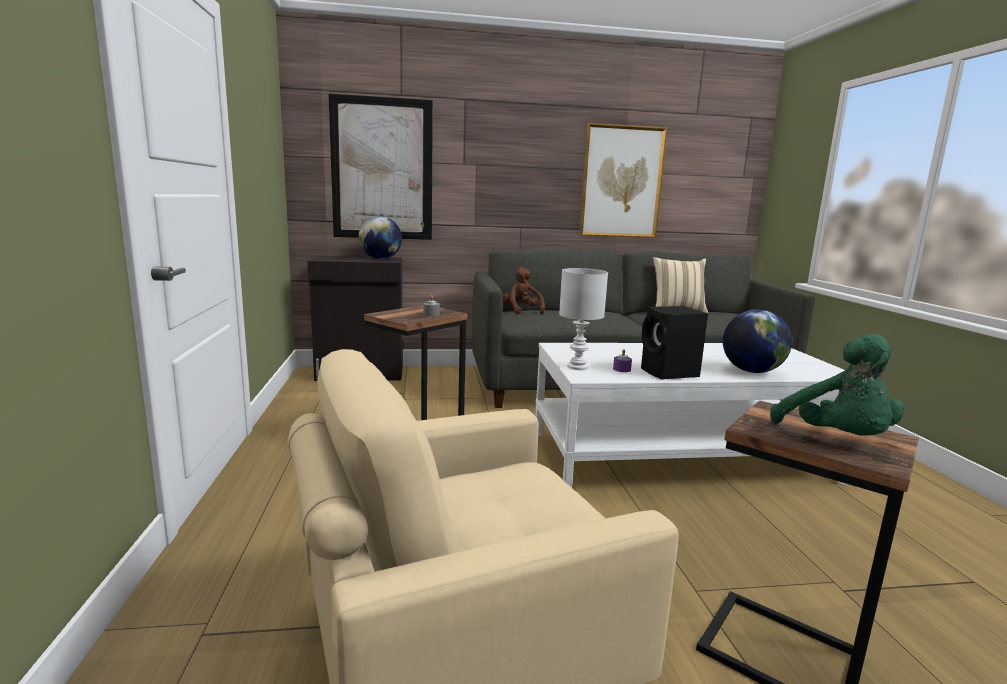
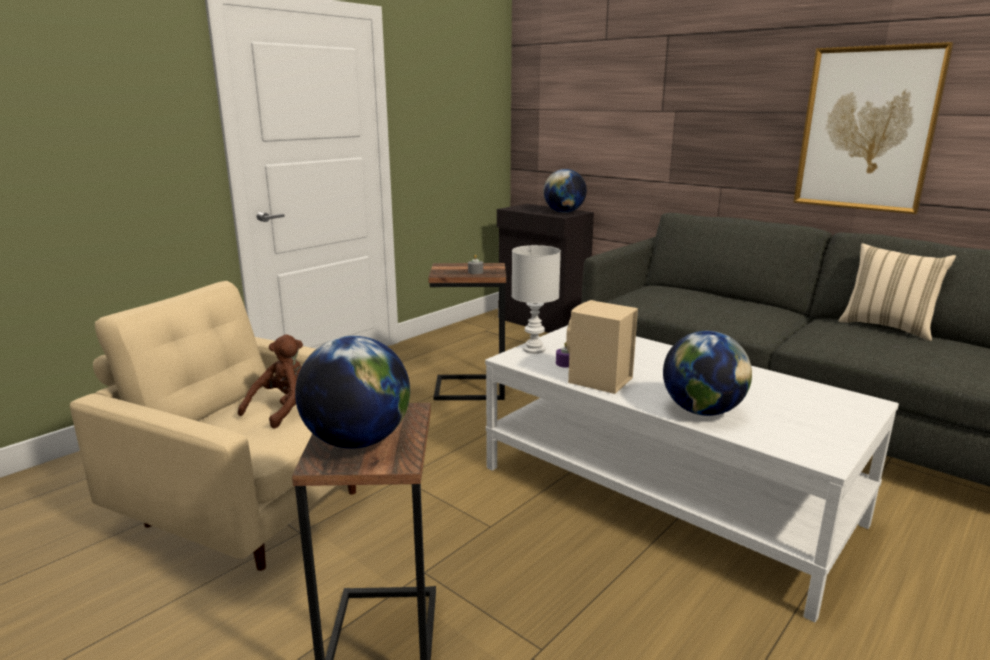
camera: 50 degrees right, 5 degrees up
(382, 169) = (583, 120): picture -> none
(522, 311) = (661, 288): brown plush toy -> brown plush toy (282, 409)
(670, 373) = (598, 381): black speaker -> beige speaker
(837, 439) = (357, 441): green plush toy -> globe

